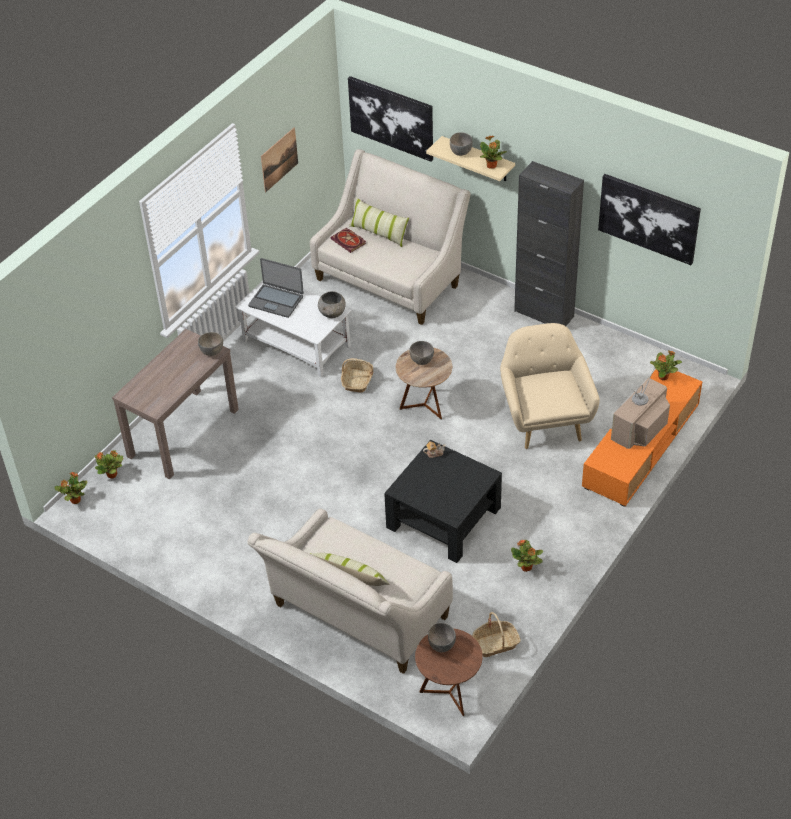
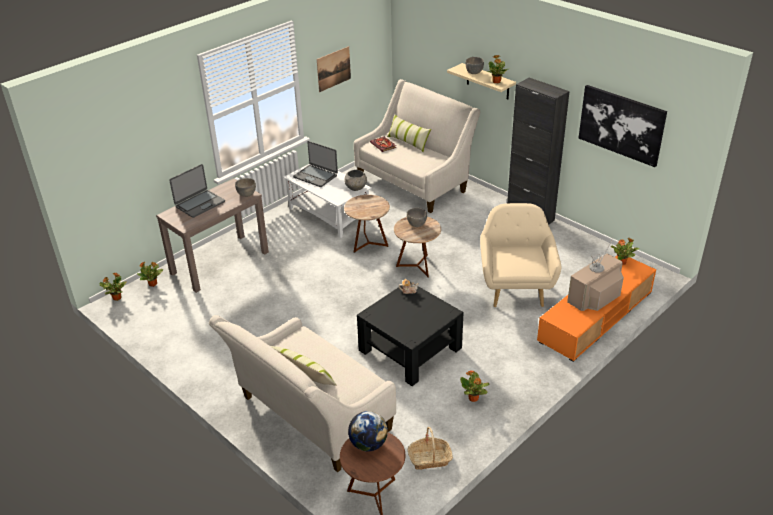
camera: 10 degrees right, 10 degrees down
(159, 374) = (199, 204): none -> laptop
(357, 381) = (368, 243): basket -> brown side table
(391, 118) = (426, 51): picture -> none
(441, 645) = (368, 444): grey bowl -> globe

